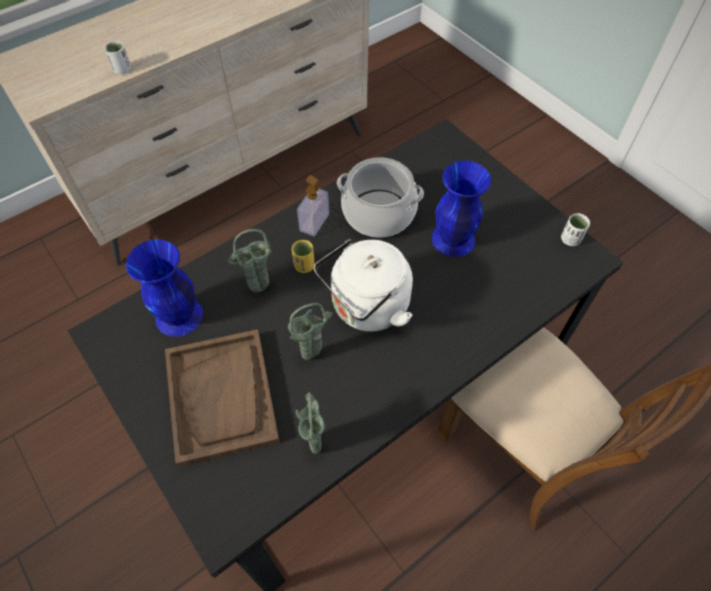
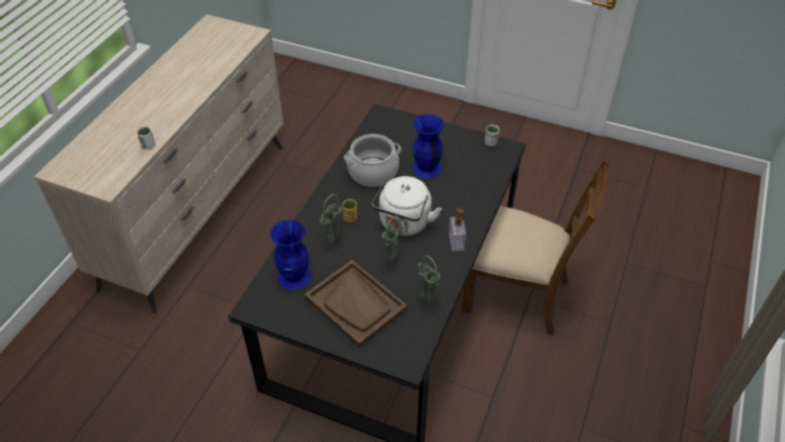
camera: 30 degrees left, 10 degrees down
(314, 223) = (337, 192): soap dispenser -> soap dispenser (456, 242)

